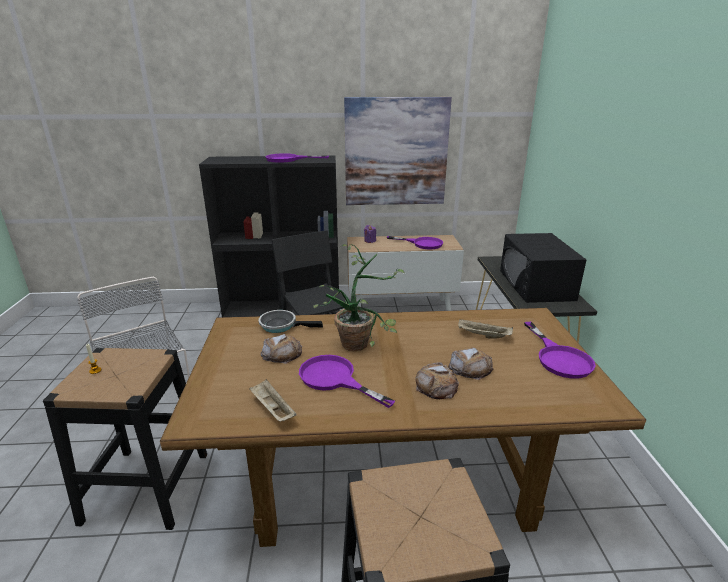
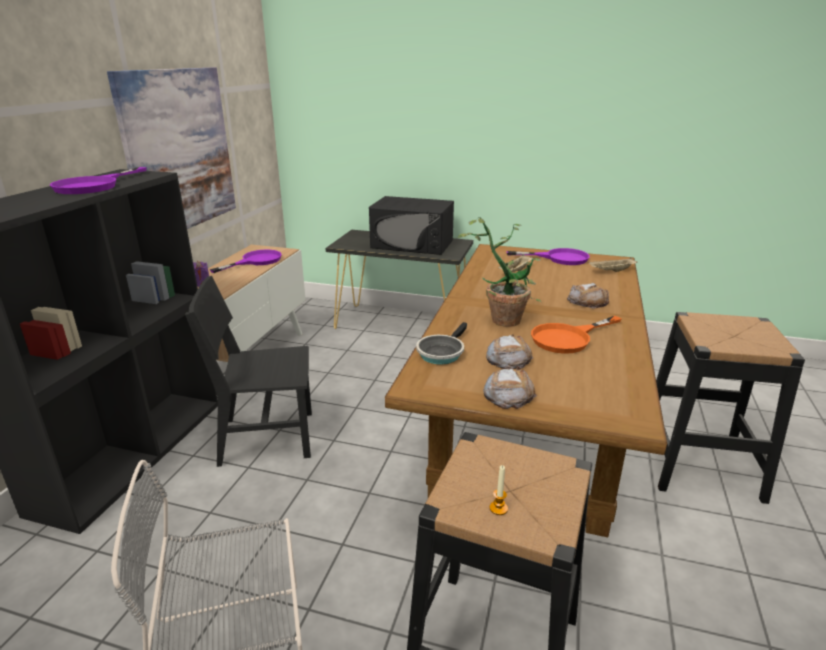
camera: 70 degrees left, 0 degrees up
(272, 409) = (615, 373): beige tray -> beige tray (611, 271)
(334, 379) = (568, 338): purple frying pan -> orange frying pan
(470, 368) = (564, 285): bread -> bread (508, 394)

